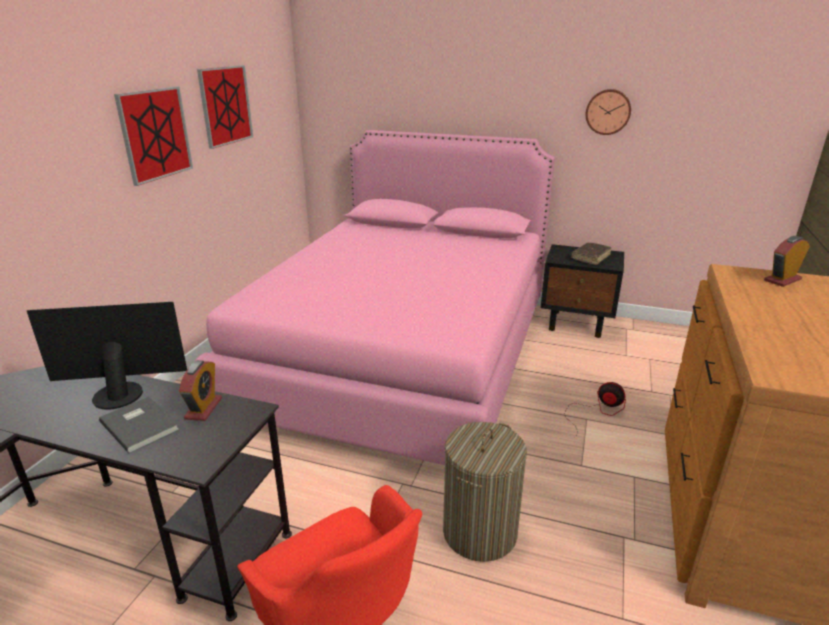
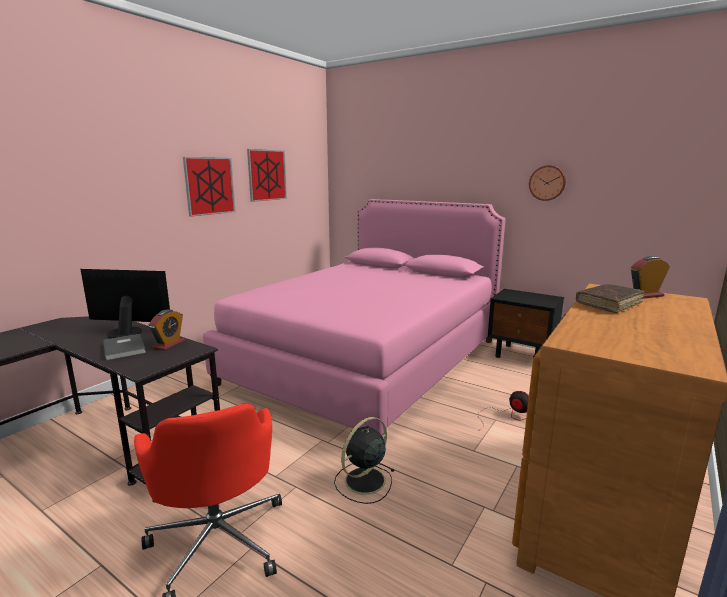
camera: 15 degrees right, 10 degrees down
(479, 532) = (363, 481): laundry basket -> black fan
(590, 257) = (531, 298): brown book -> brown book (608, 304)

